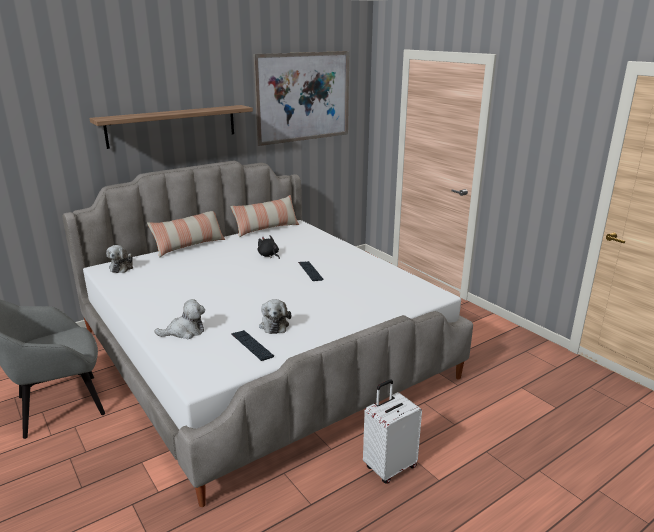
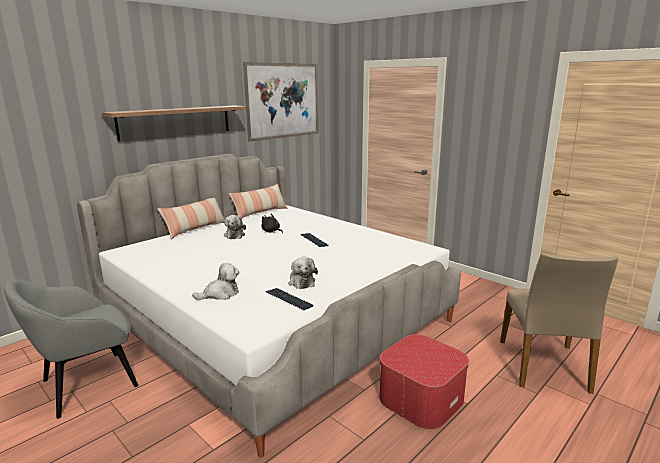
camera: 10 degrees left, 5 degrees down
(122, 267) = (138, 249): plush toy -> plush toy (234, 235)
(389, 467) = (421, 398): white suitcase -> ottoman
(549, 447) = (544, 366): none -> beige chair

